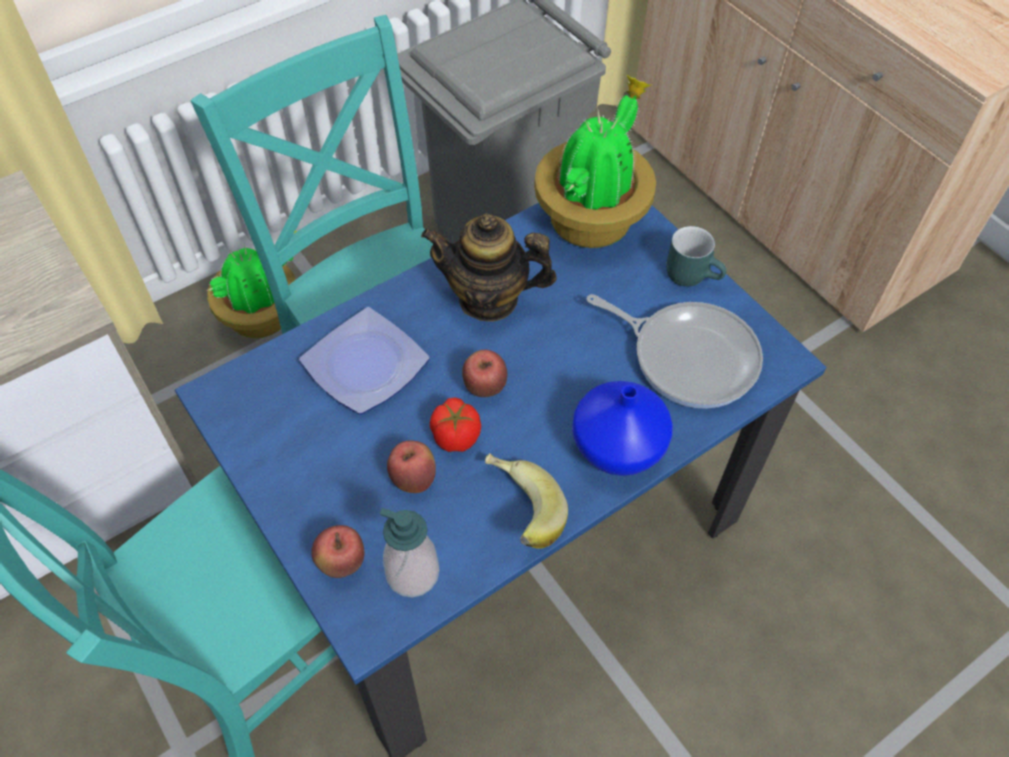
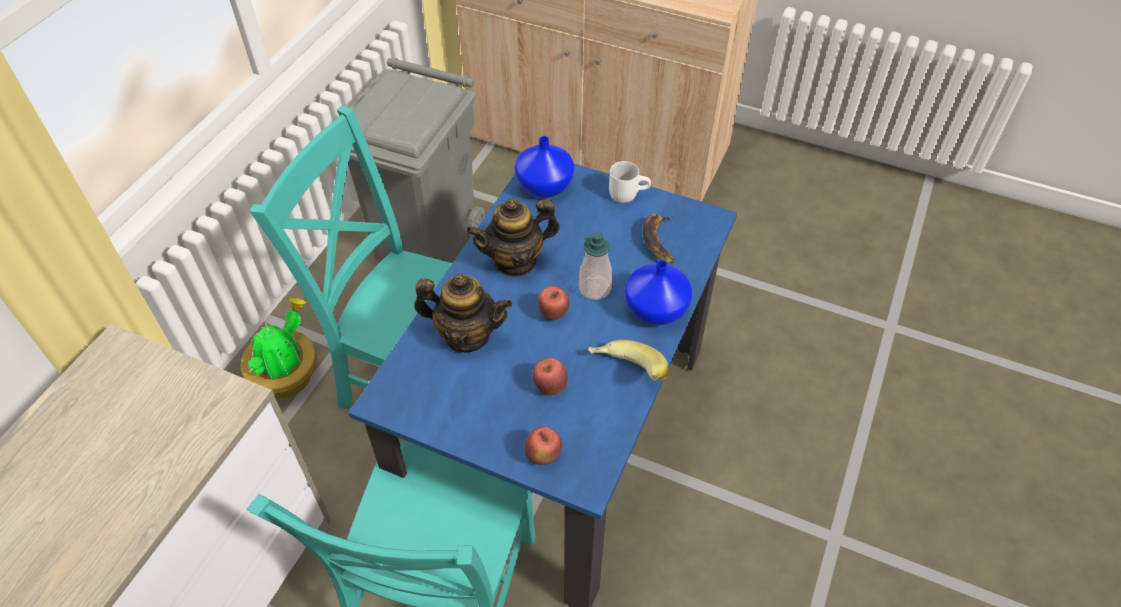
camera: 30 degrees left, 5 degrees down
(366, 363) = (467, 335): plate -> teapot
(412, 573) = (590, 439): soap dispenser -> soap dispenser (595, 288)
(456, 435) = (556, 349): tomato -> none
(592, 217) = (544, 185): potted plant -> blue vase
(688, 356) = (658, 240): frying pan -> banana
(693, 274) = (627, 193): turquoise mug -> white mug

